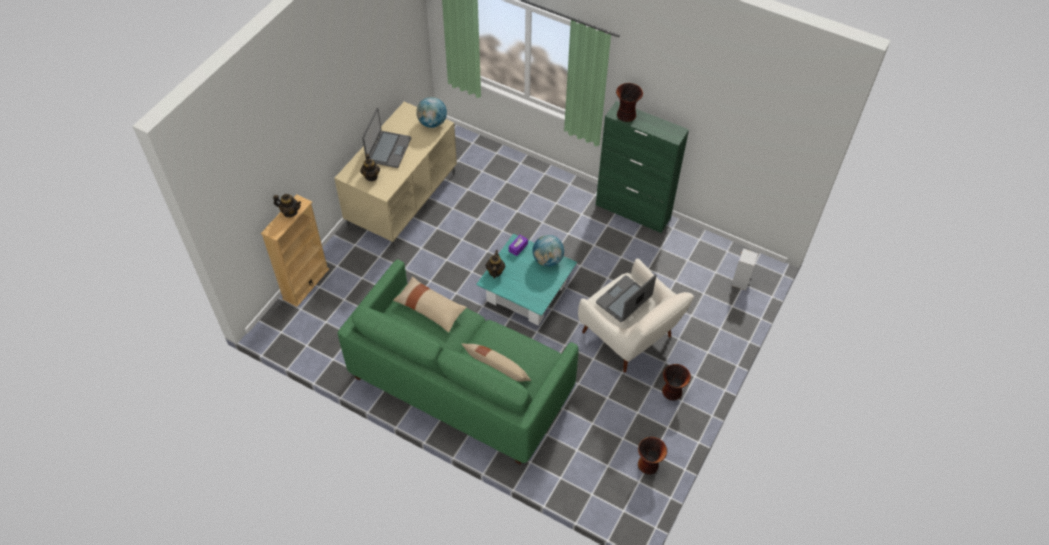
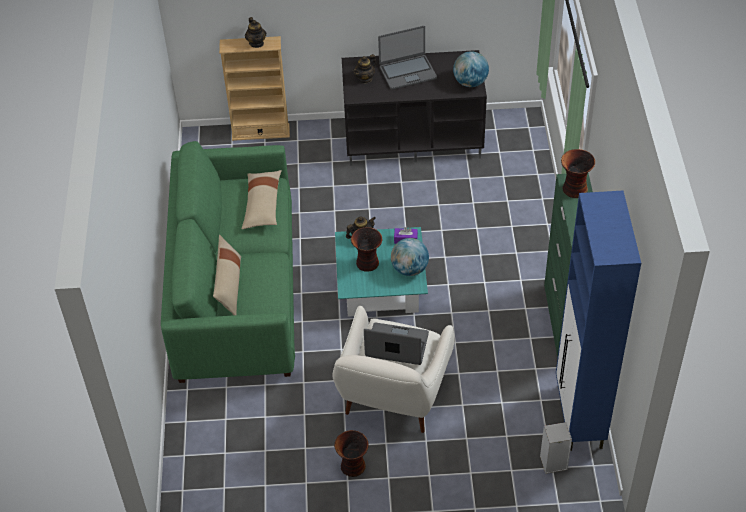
camera: 60 degrees right, 5 degrees down
(402, 198) = (414, 139): beige tv stand -> black tv stand
(649, 465) = (249, 487): vase -> vase (367, 263)
(714, 249) = (579, 417): none -> blue cabinet

